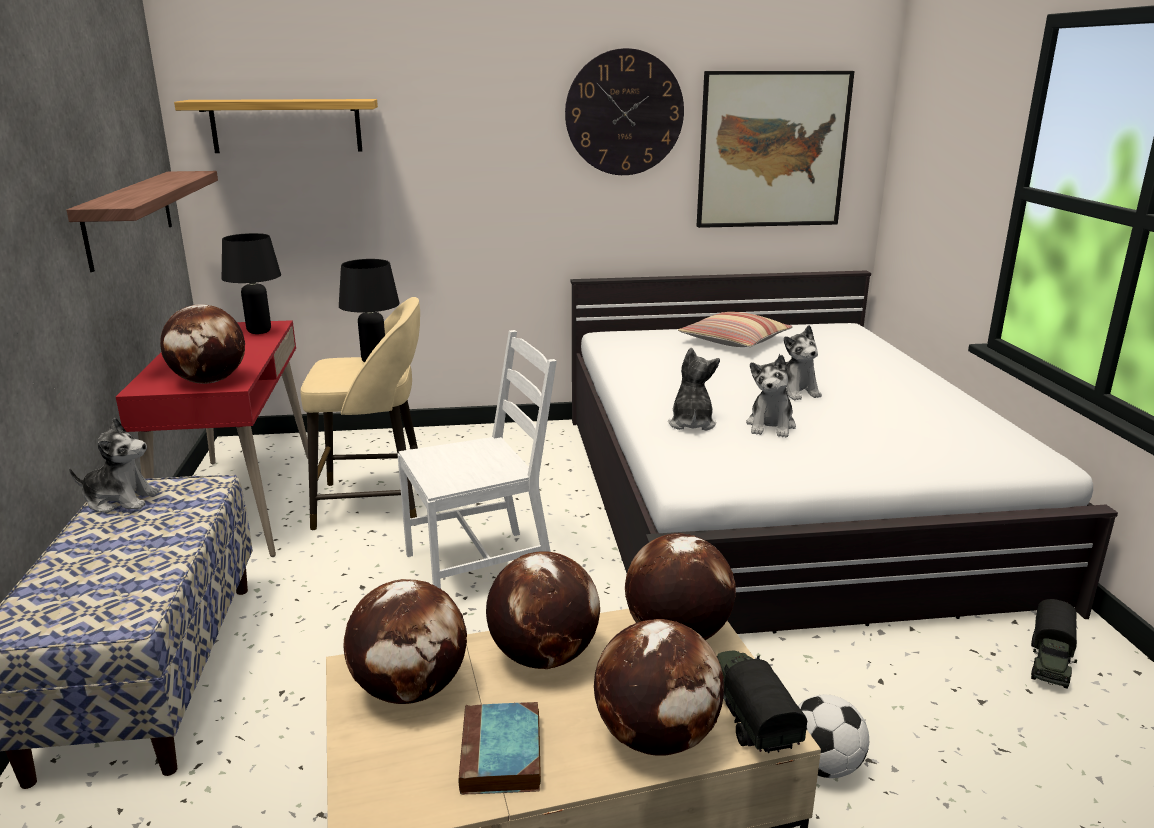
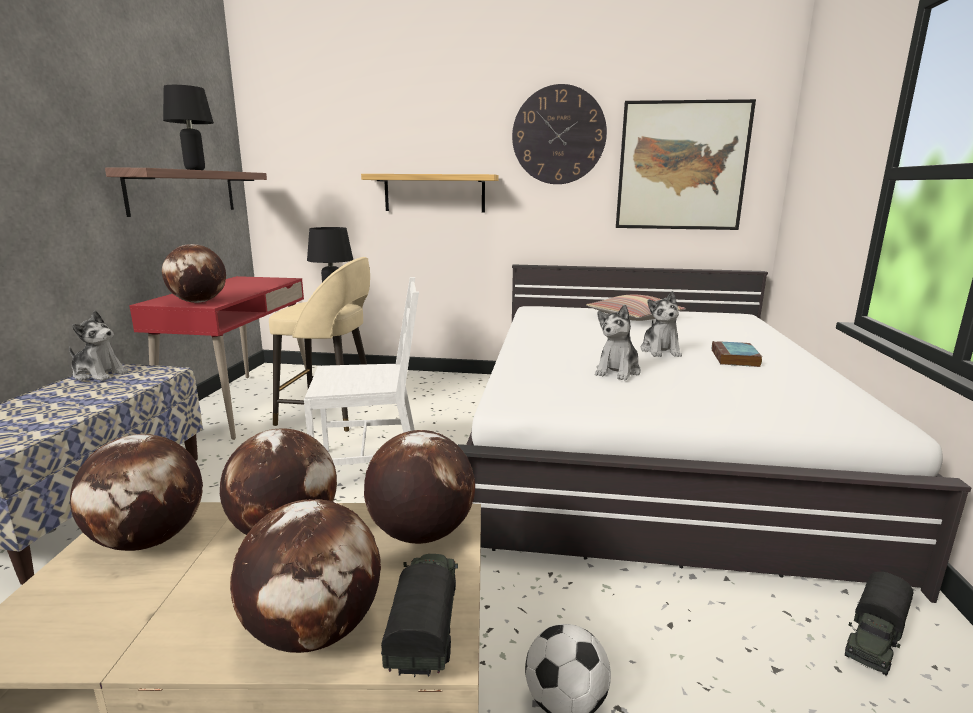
camera: 15 degrees right, 5 degrees down
(260, 331) = (272, 282): black table lamp -> black table lamp (195, 170)
(286, 126) = (315, 144): shelf -> shelf (434, 193)
(502, 756) = (157, 618): book -> book (735, 358)
(691, 423) = (549, 364): plush toy -> none

